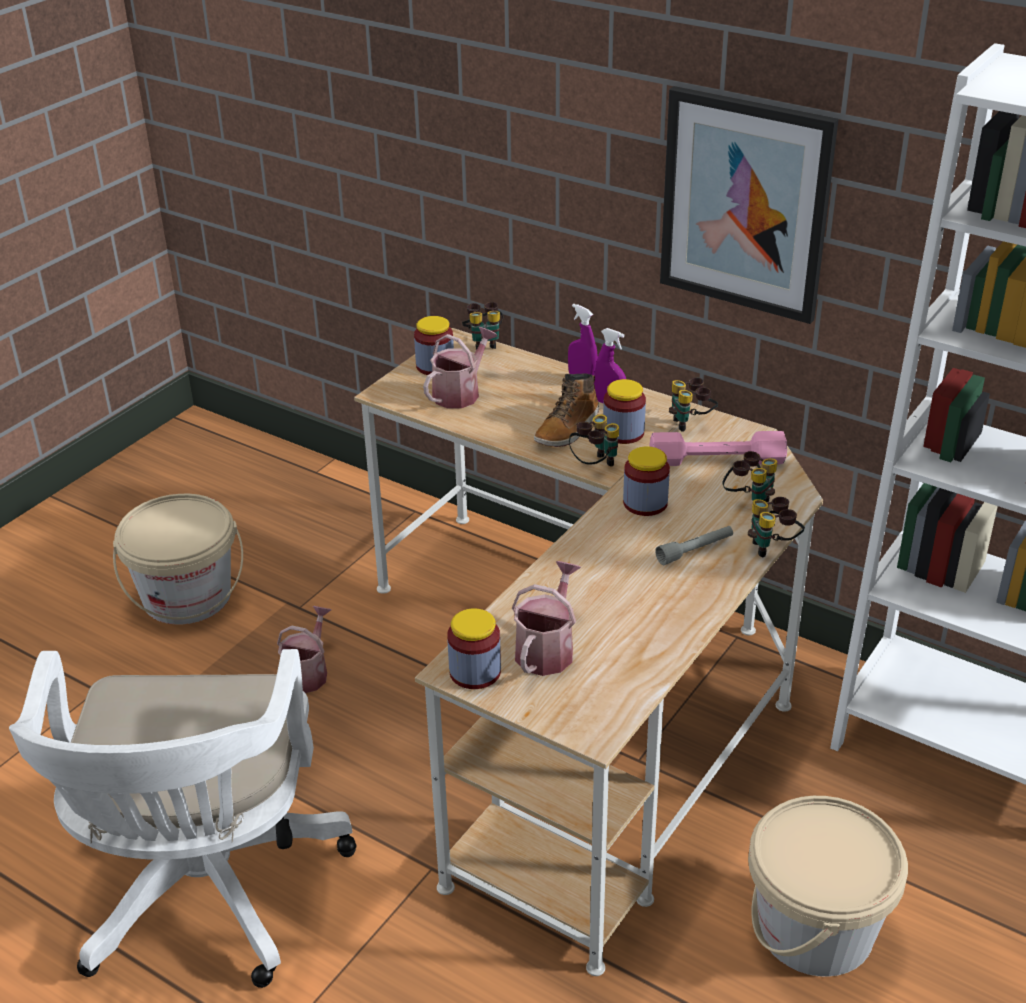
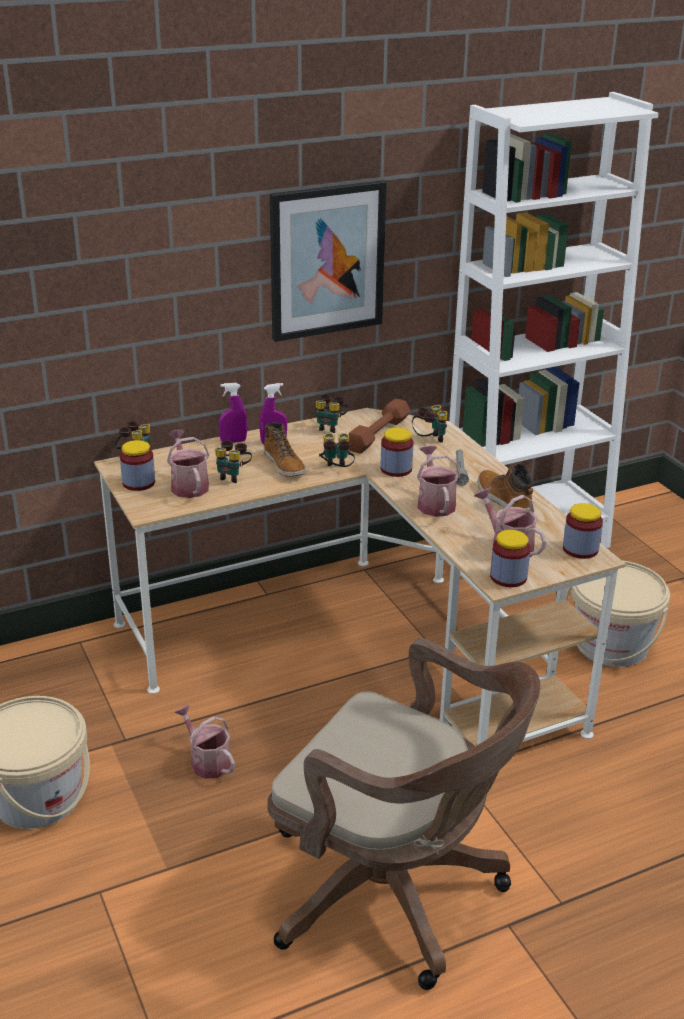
camera: 60 degrees left, 5 degrees down
(204, 894) = (395, 894): white office chair -> brown office chair
(595, 558) = (435, 503): none -> watering can
(623, 433) = (312, 450): jar -> jar (580, 549)
(663, 607) = (503, 499): none -> boot
(716, 460) = (377, 434): pink dumbbell -> brown dumbbell
(773, 548) = (481, 450): binoculars -> binoculars (233, 476)

